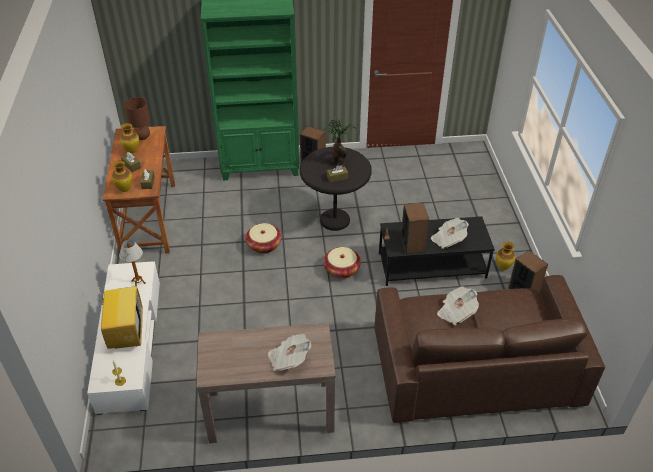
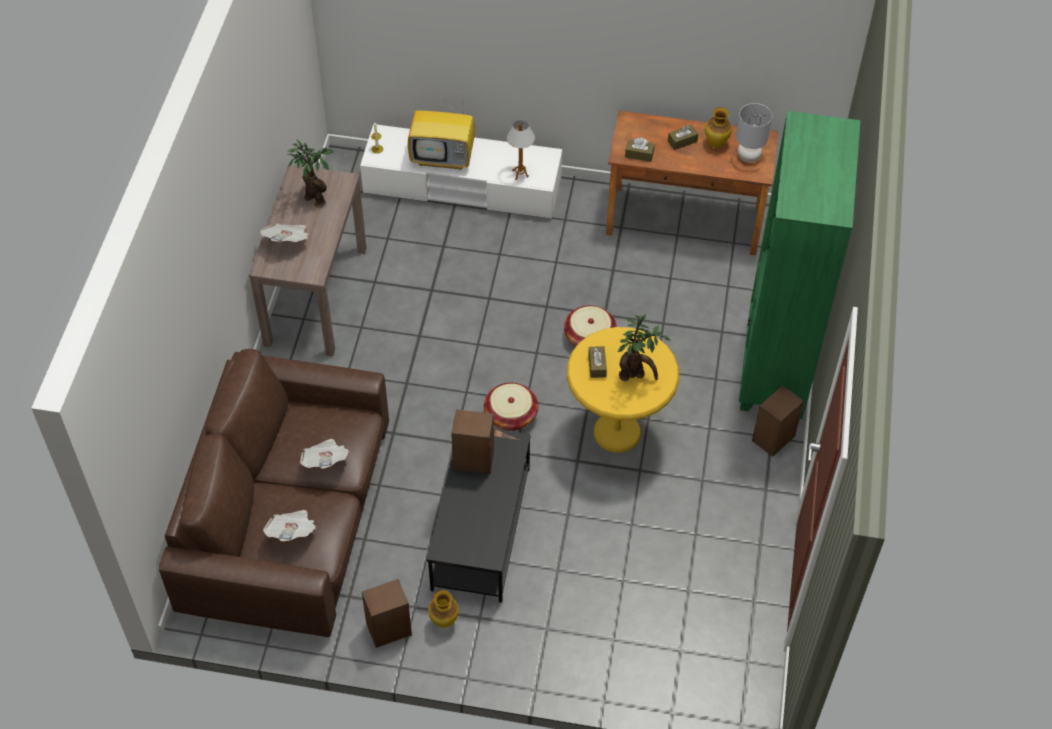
camera: 105 degrees right, 10 degrees up
(125, 189) = (632, 132): vase -> none
(142, 137) = (748, 157): brown table lamp -> grey table lamp
(234, 355) = (314, 198): none -> potted plant
(335, 220) = (617, 433): black side table -> yellow side table
(448, 239) = (466, 507): newspaper -> newspaper (292, 532)

